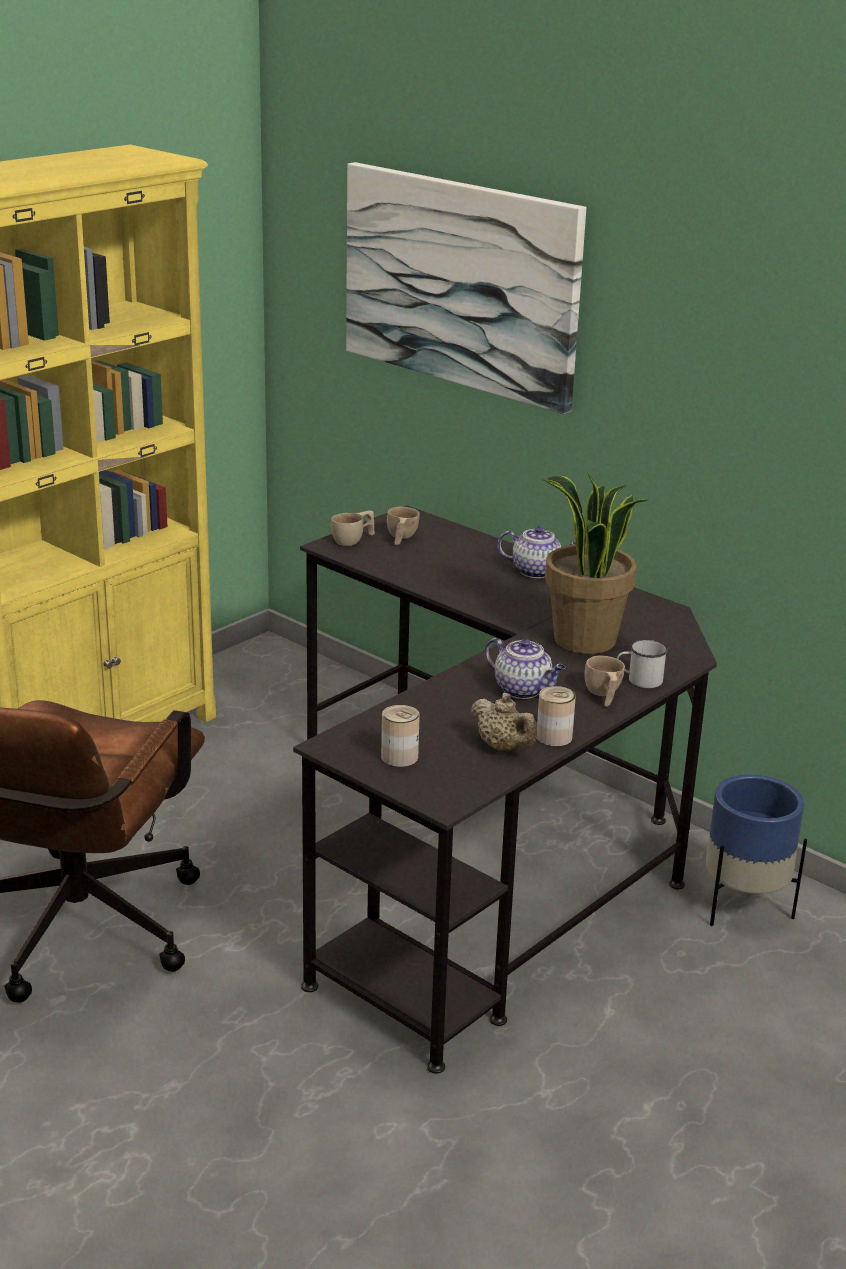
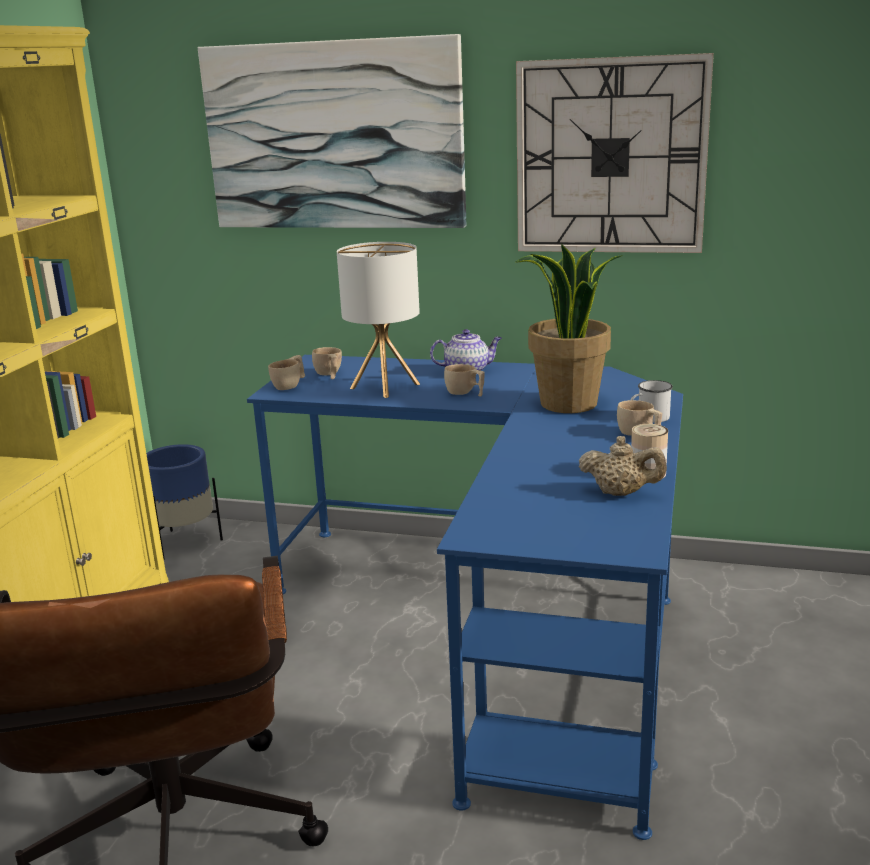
camera: 25 degrees left, 5 degrees down
(399, 757) = (545, 526): can -> none
(437, 567) = (384, 386): none -> table lamp
(488, 852) = (501, 626): black desk -> blue desk
(501, 599) = (465, 394): none -> beige cup
(523, 690) = (574, 448): teapot -> none
(716, 375) = (610, 157): none -> wall clock
(744, 906) = (725, 600): blue planter -> blue planter (185, 543)

